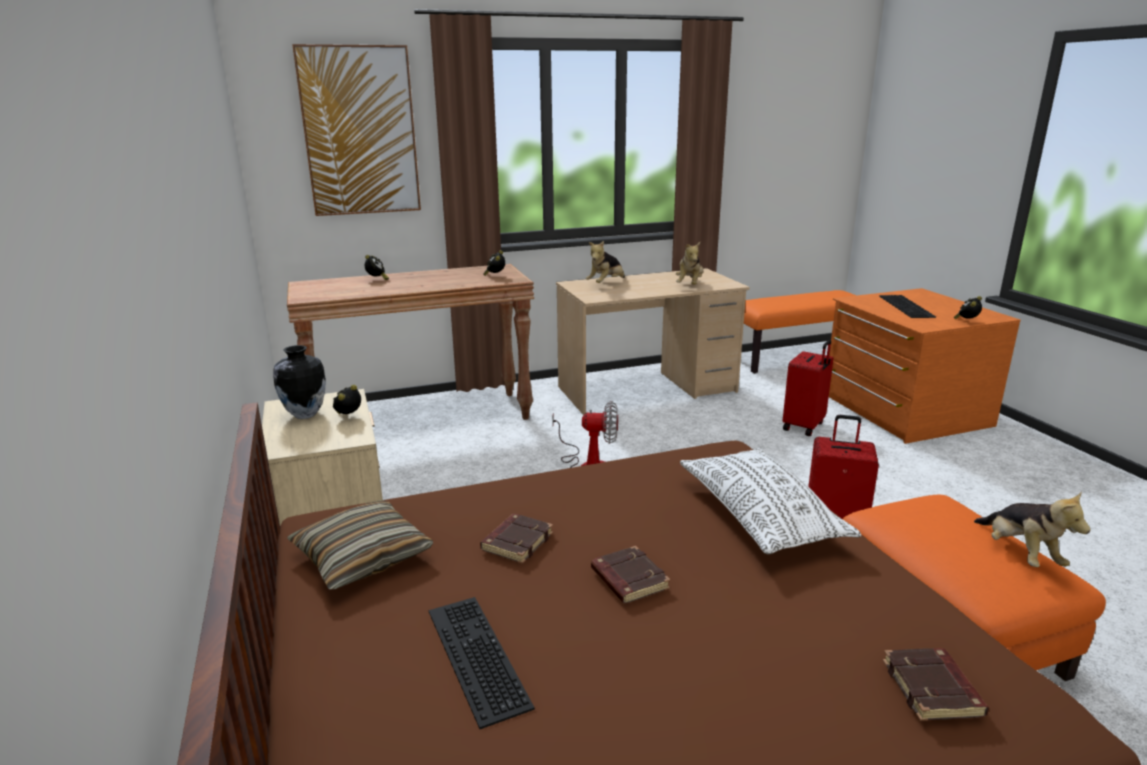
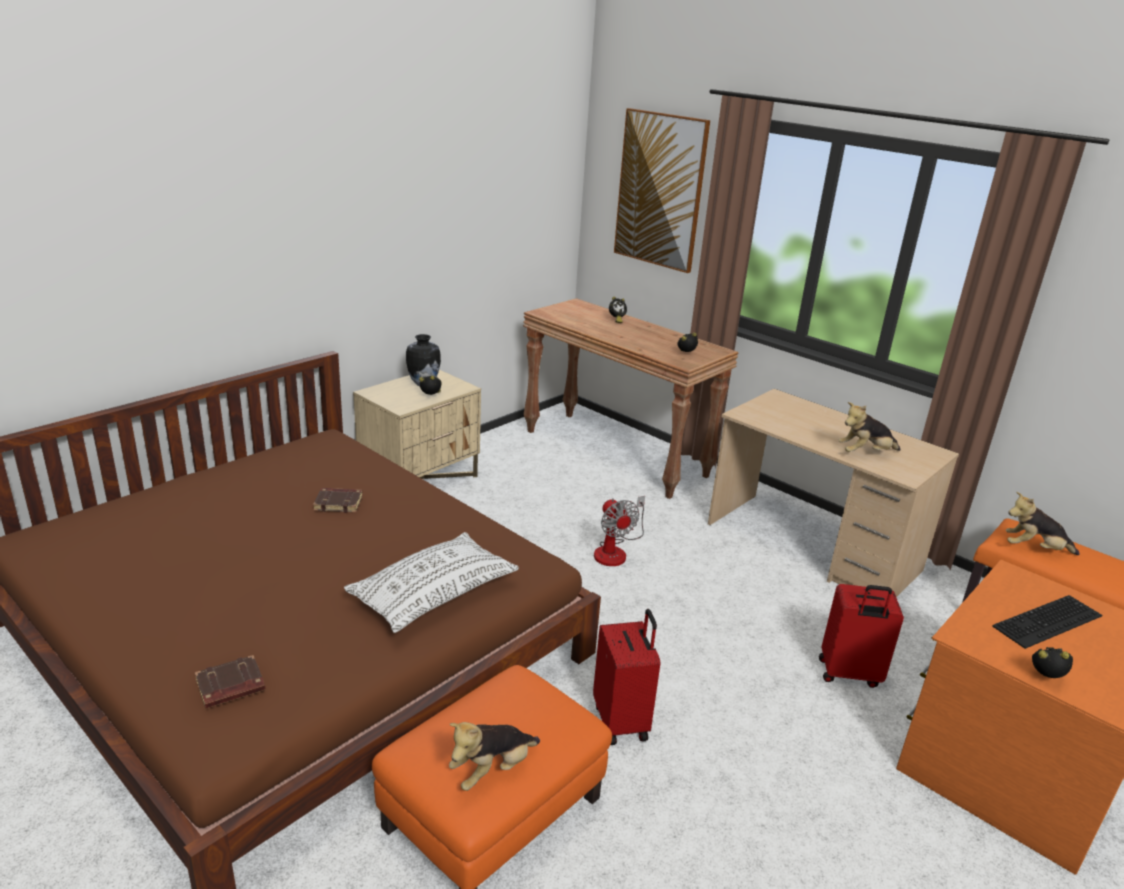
camera: 60 degrees right, 5 degrees up
(362, 557) = (299, 461): pillow -> none
(473, 656) = (219, 518): keyboard -> none
(606, 284) = (801, 411): plush toy -> plush toy (1034, 549)
(628, 579) = (313, 551): brown book -> none

